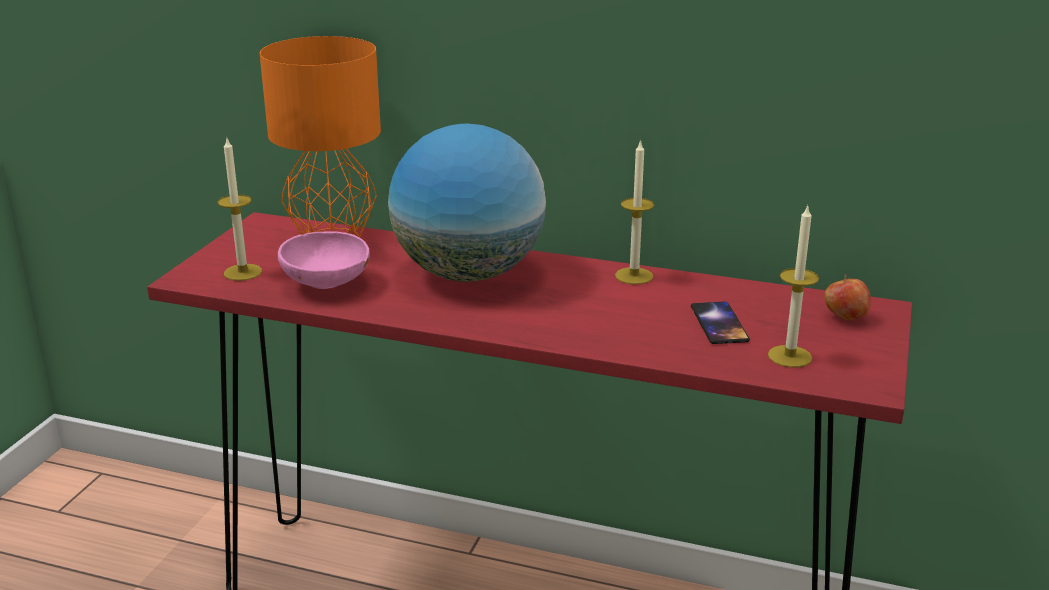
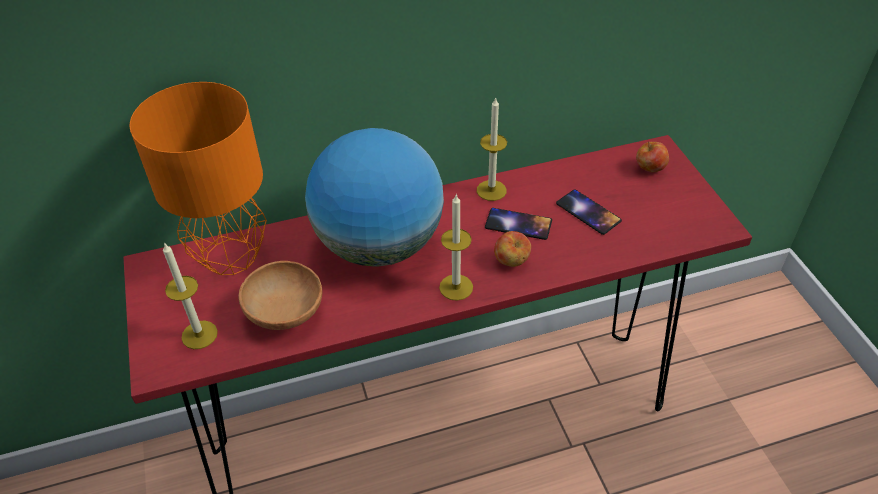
camera: 35 degrees left, 20 degrees up
(327, 285) = (286, 314): pink bowl -> brown bowl
(581, 327) = (511, 261): none -> apple
(627, 306) = (518, 224): none -> phone
(790, 356) = (655, 222): candle -> candle (456, 287)

